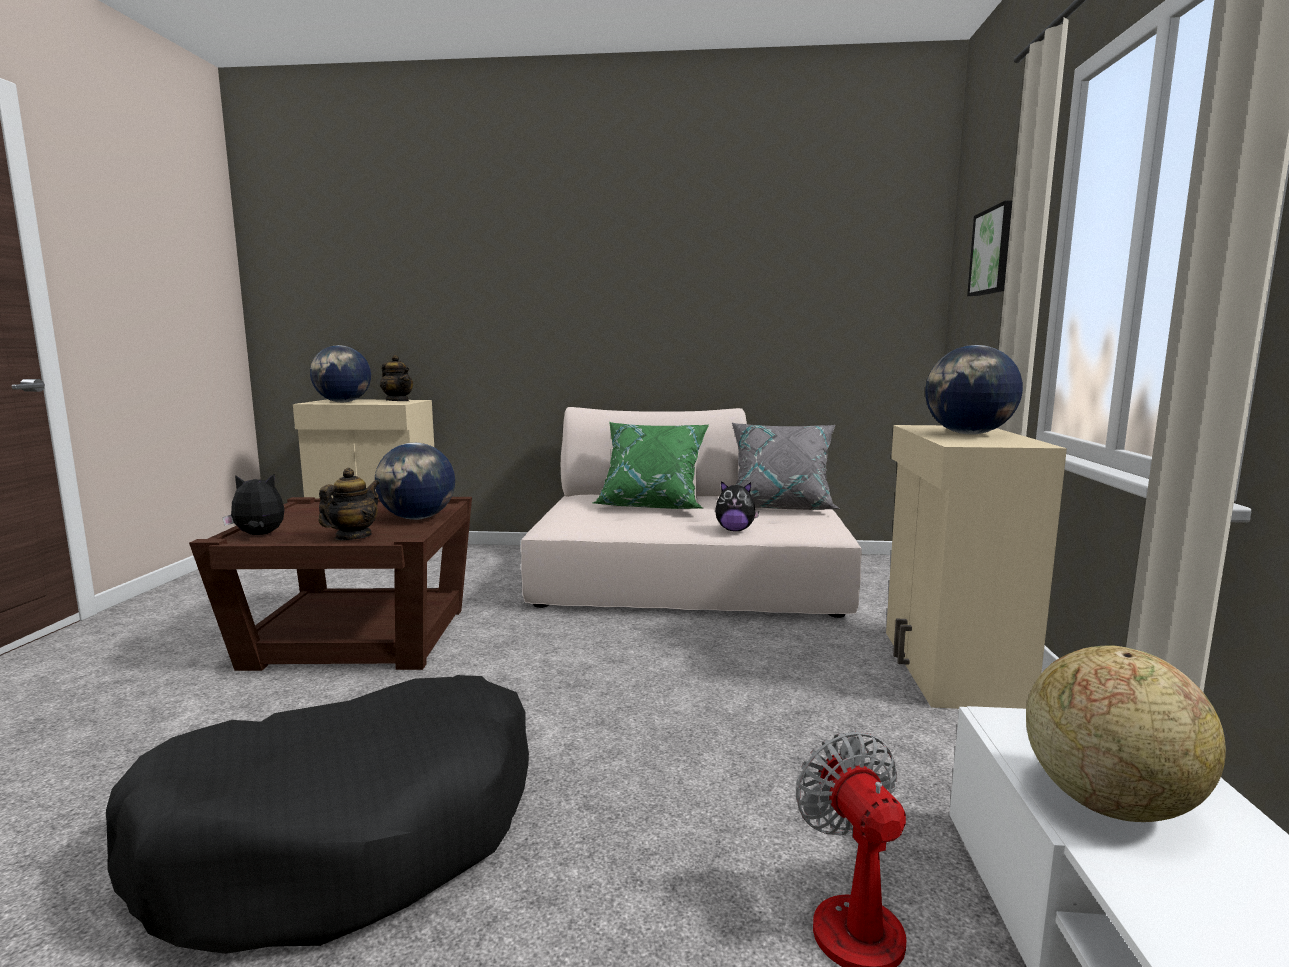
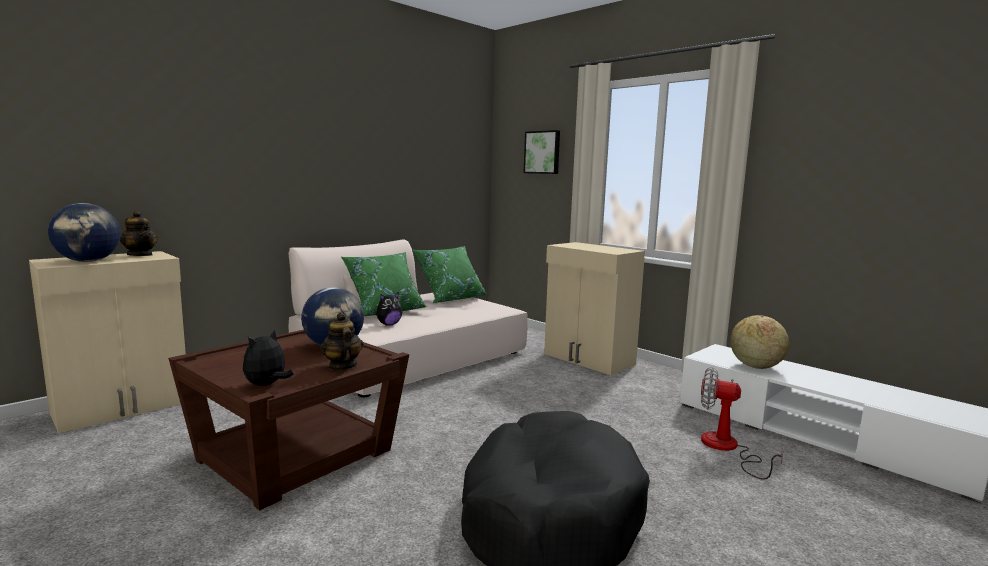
camera: 50 degrees left, 0 degrees up
(398, 401) = (140, 255): teapot -> teapot turned 45 degrees clockwise
(735, 530) = (468, 315): plush toy -> plush toy (388, 324)
(780, 506) = (451, 299): grey pillow -> green pillow
(968, 434) = (594, 247): globe -> none

